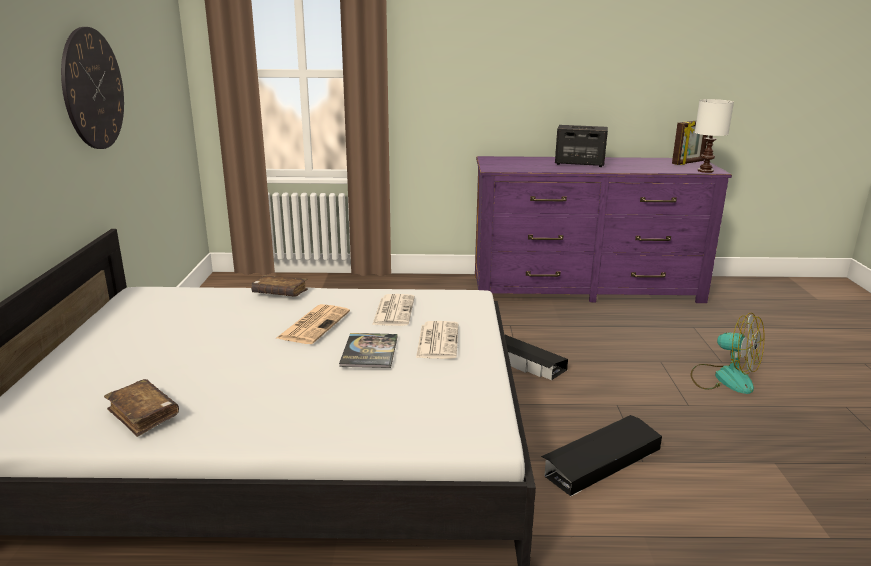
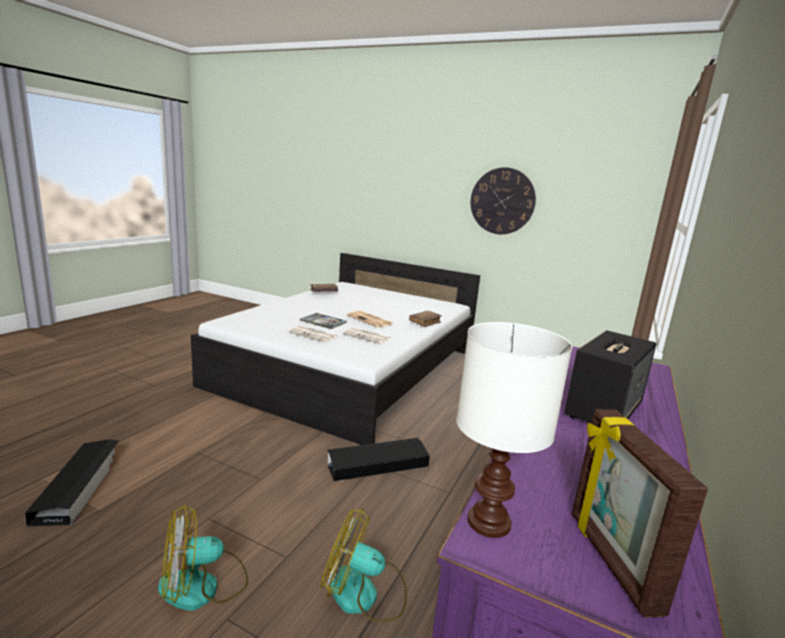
camera: 115 degrees right, 5 degrees down
(600, 461) = (221, 438): black storage box -> black storage box (79, 486)
(640, 331) = (364, 594): none -> fan

